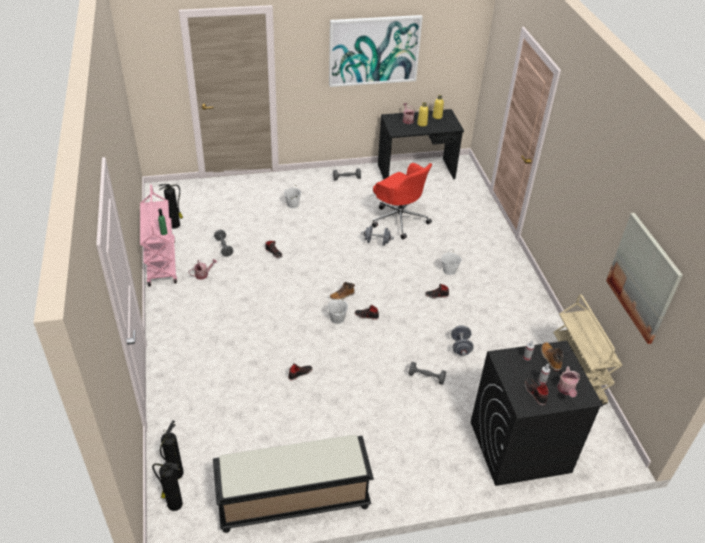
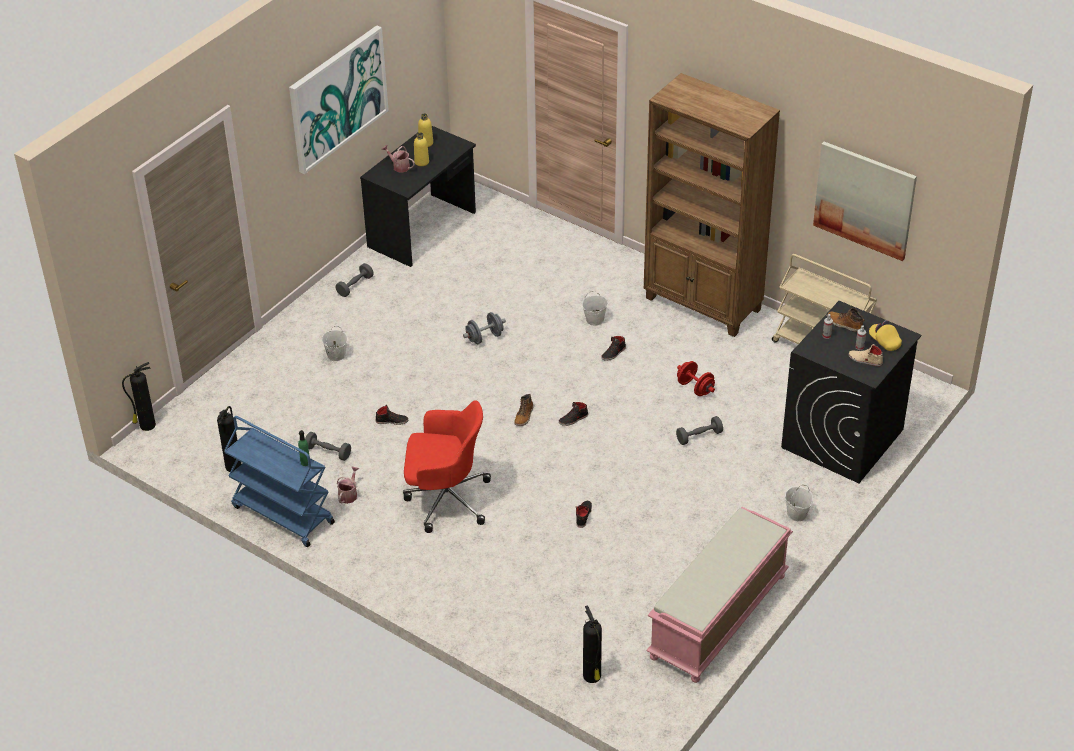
camera: 40 degrees left, 0 degrees up
(161, 262) = (282, 515): pink cart -> blue cart
(174, 504) = (624, 698): fire extinguisher -> fire extinguisher (146, 426)
(292, 501) = (718, 617): black bench -> pink bench
(337, 319) = (549, 441): white bucket -> white bucket (797, 514)
(399, 219) = (474, 297): red office chair -> red office chair (445, 499)
(460, 347) = (695, 388): grey dumbbell -> red dumbbell
(526, 303) = (703, 304): none -> brown bookcase
(534, 393) = (865, 360): black shoe -> beige shoe
(566, 390) = (884, 341): watering can -> yellow cap

